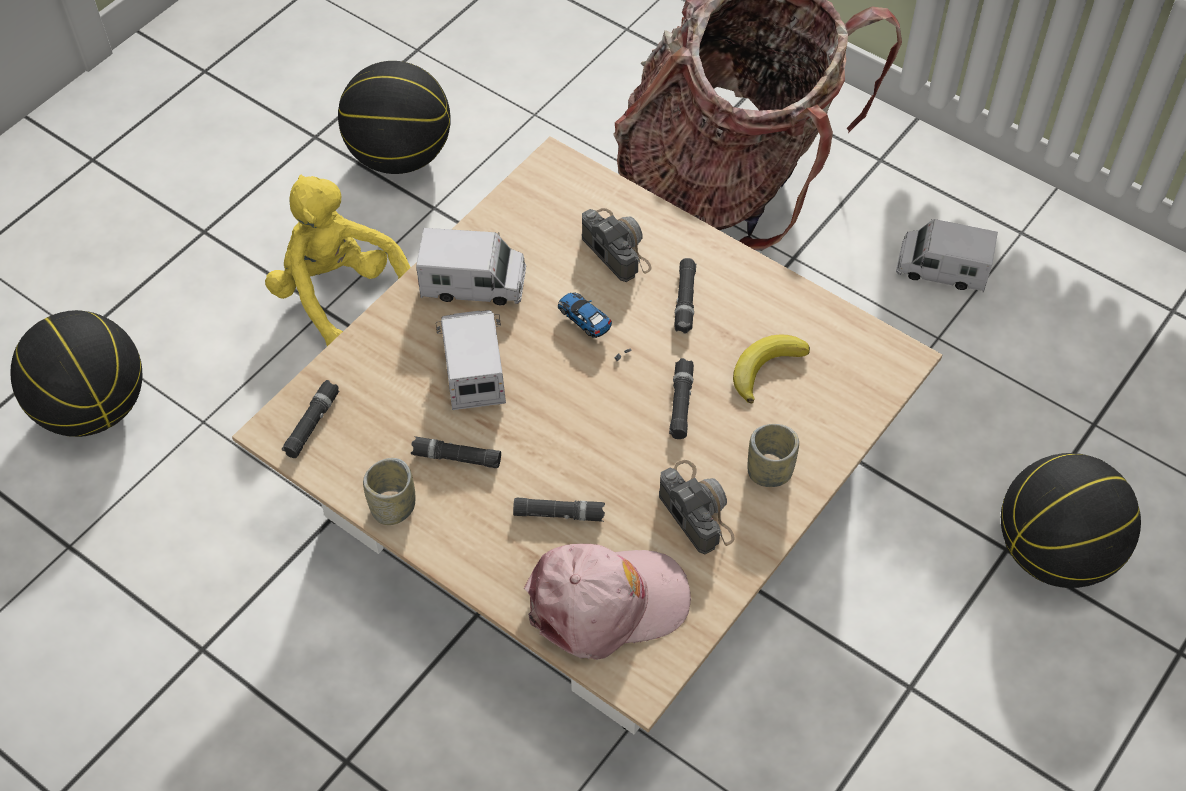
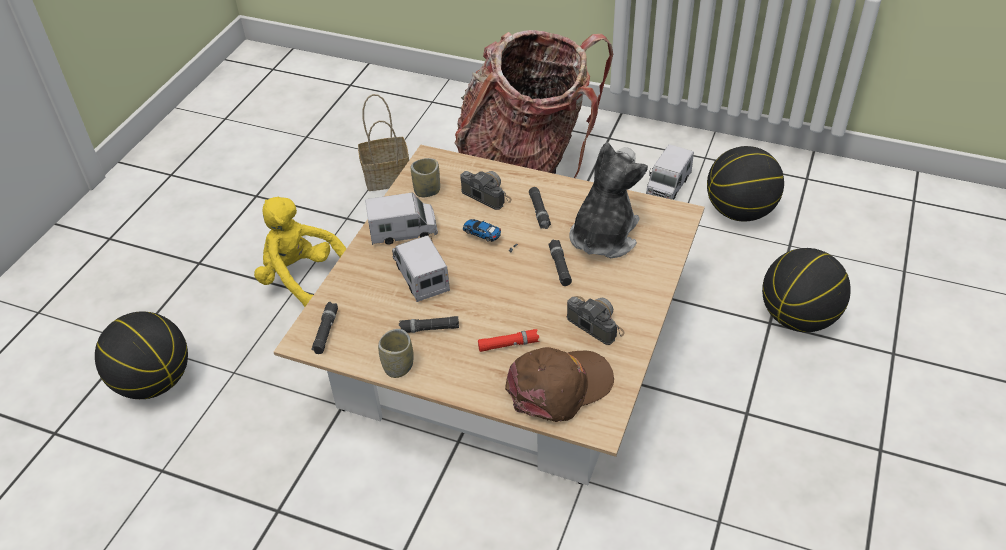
camera: 15 degrees left, 10 degrees down
(400, 156) = (315, 195): basketball -> basketball (740, 212)
(511, 152) = (385, 178): none -> basket
(559, 514) = (508, 344): black flashlight -> red flashlight
(607, 603) = (559, 387): pink cap -> brown cap
(765, 368) = (603, 236): banana -> plush toy
(769, 472) = (630, 290): cup -> cup (427, 191)
(942, 269) = (668, 185): toy truck -> toy truck turned 60 degrees counterclockwise

